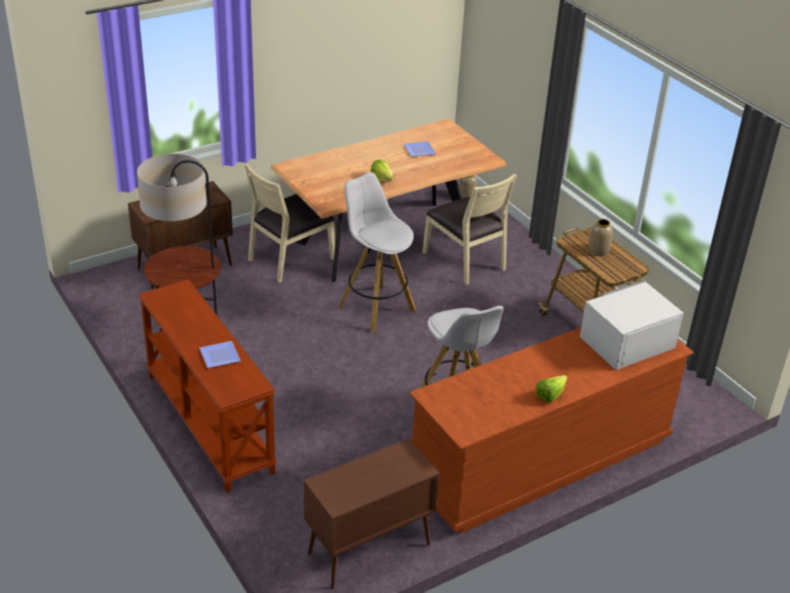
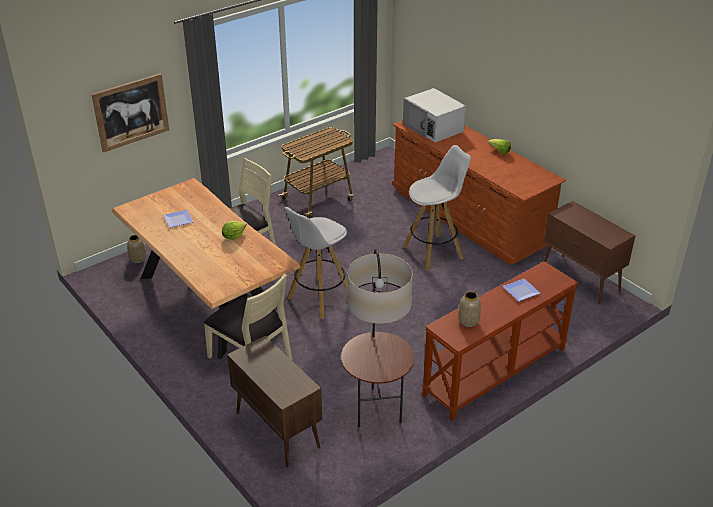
camera: 95 degrees left, 0 degrees up
(516, 58) = (131, 112): none -> picture
(598, 251) = (313, 144): vase -> vase (468, 321)

